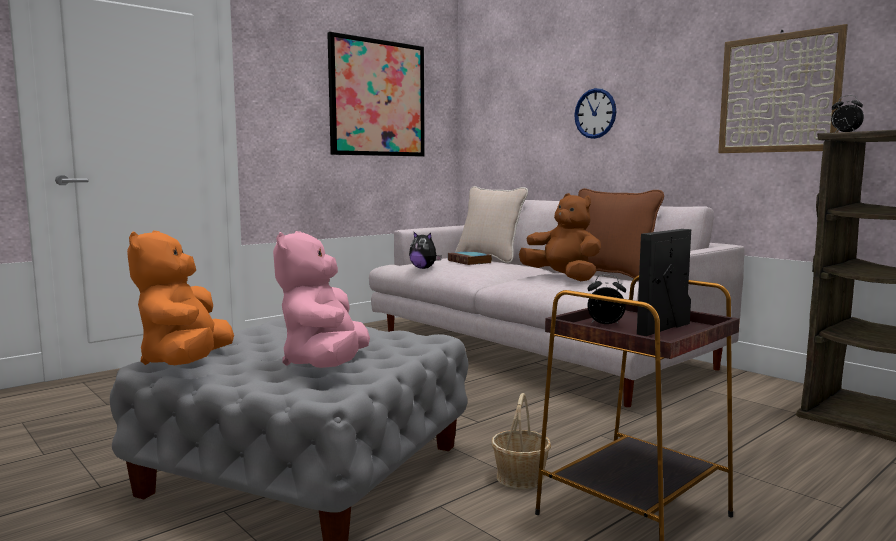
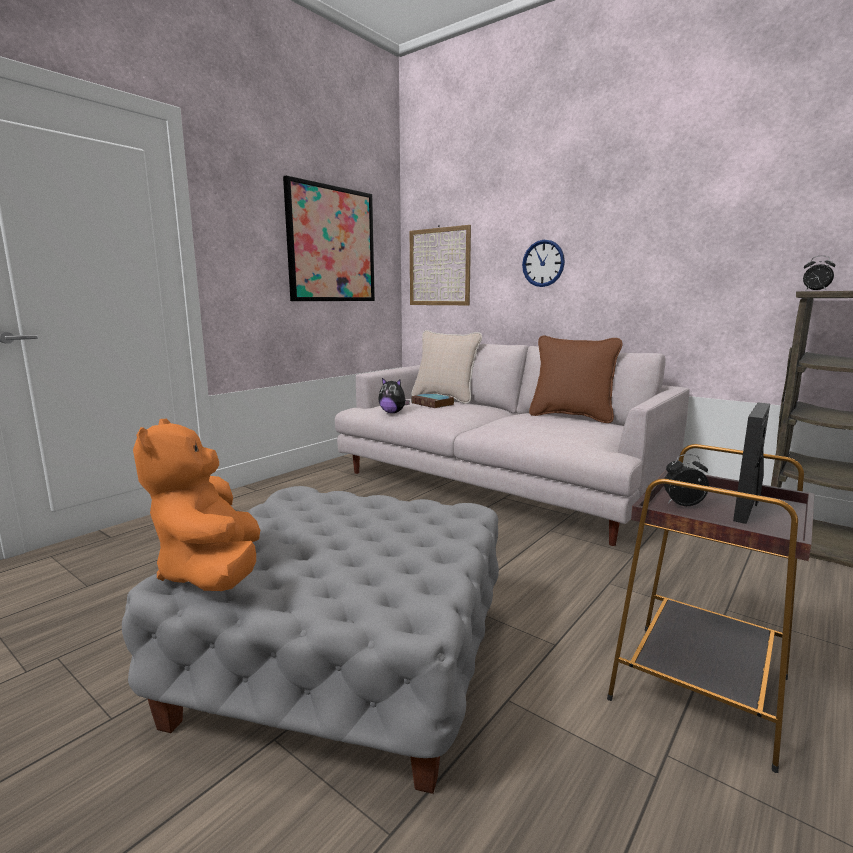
camera: 10 degrees left, 5 degrees up
(326, 365) = (379, 563): pink plush toy -> none
(520, 477) = (566, 648): basket -> none
(562, 278) = (535, 422): brown plush toy -> none
(779, 91) = (728, 248): picture -> picture (439, 265)

